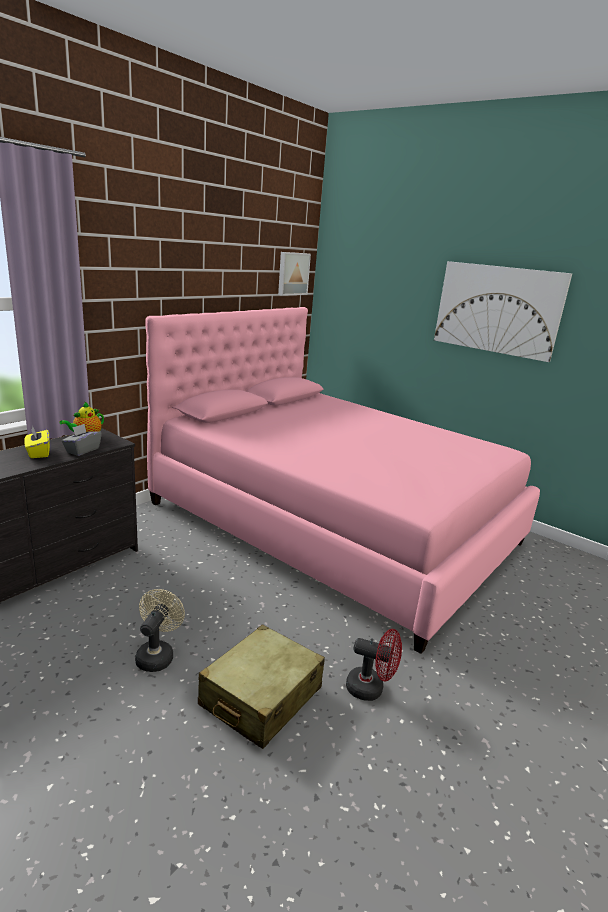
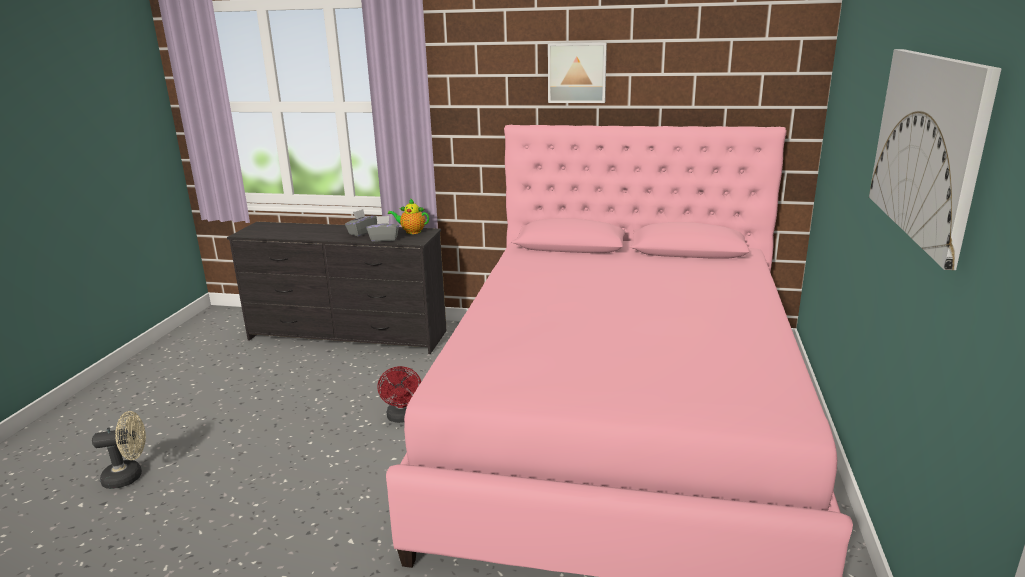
camera: 65 degrees right, 0 degrees up
(38, 453) = (362, 232): yellow tissue box -> grey tissue box
(157, 654) = (300, 417): beige fan -> beige fan (129, 476)
(260, 697) = (276, 482): beige suitcase -> none
(292, 273) = (770, 76): picture -> picture (577, 72)
(371, 688) = (320, 543): red fan -> red fan (403, 418)

